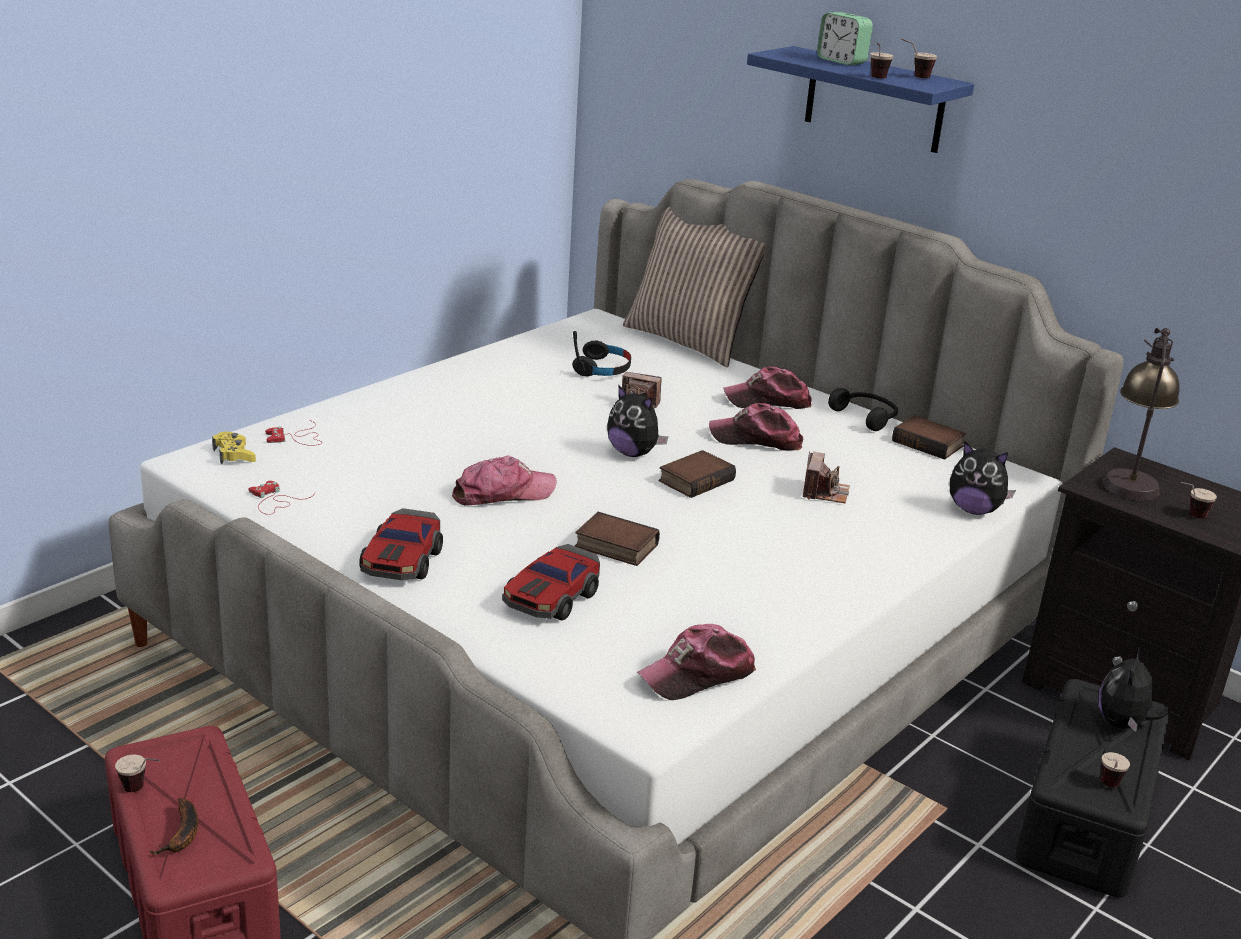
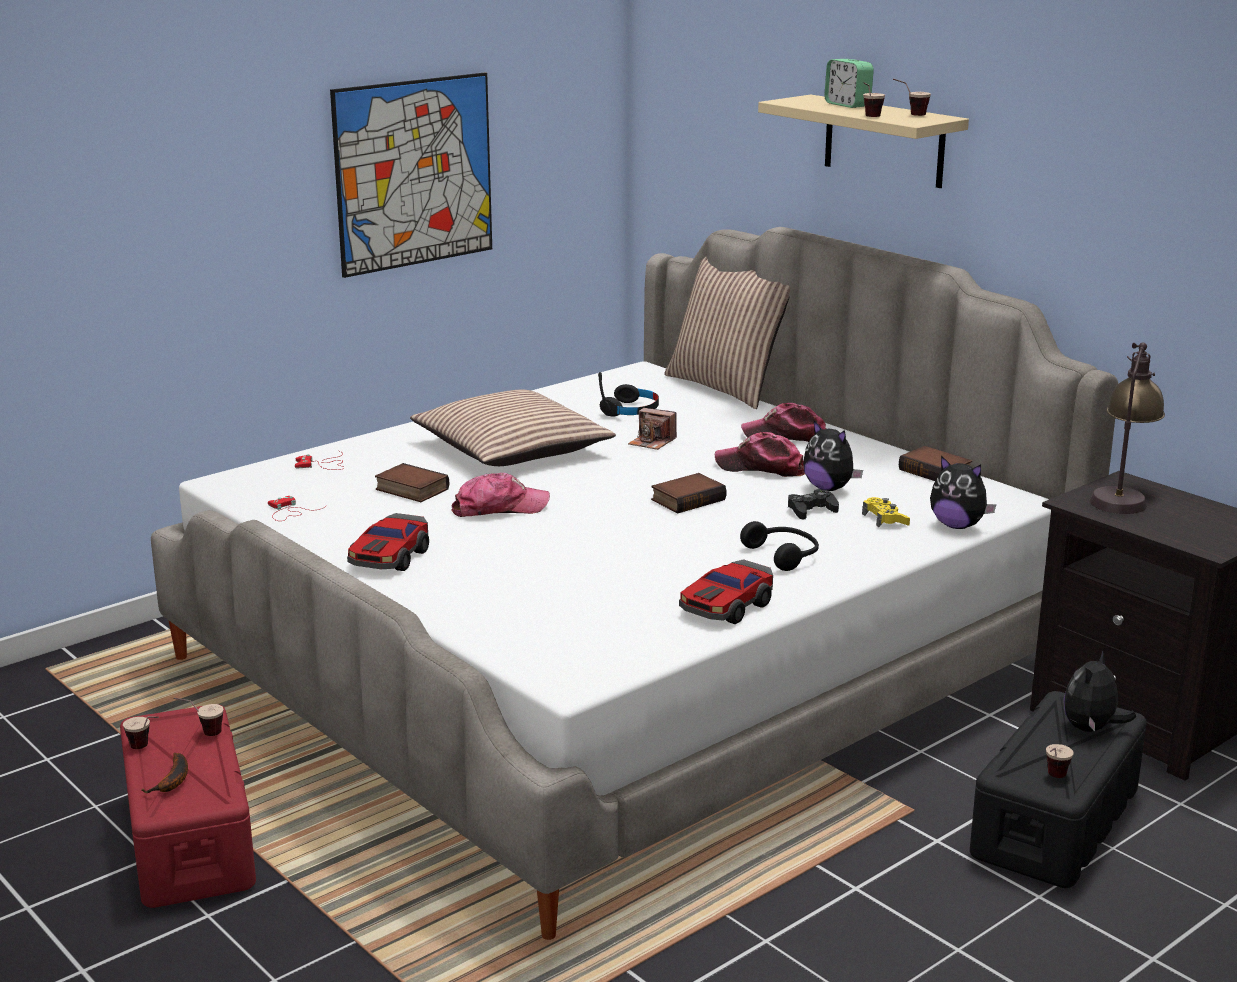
camera: 10 degrees right, 5 degrees down
(234, 455) = (263, 477): yellow game controller -> yellow game controller (885, 519)
(374, 114) = (414, 173): none -> picture
(494, 417) = (512, 449): none -> pillow
(552, 597) = (517, 586): toy car -> toy car (727, 606)
(614, 546) = (589, 549): book -> book (410, 490)
(633, 453) = (635, 478): plush toy -> plush toy (829, 488)
(697, 675) = (630, 645): cap -> none
(824, 492) = (811, 510): camera -> black game controller
(866, 417) = (881, 450): black headphones -> black headphones (784, 555)
(874, 100) = (884, 141): blue shelf -> beige shelf
(1189, 516) = (1168, 527): cup -> cup (201, 733)

